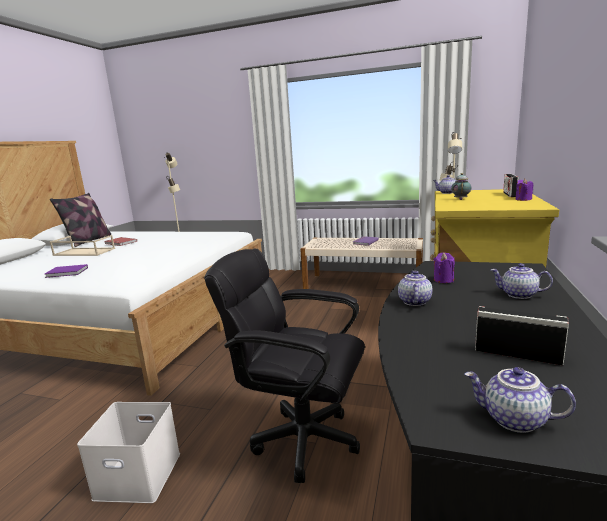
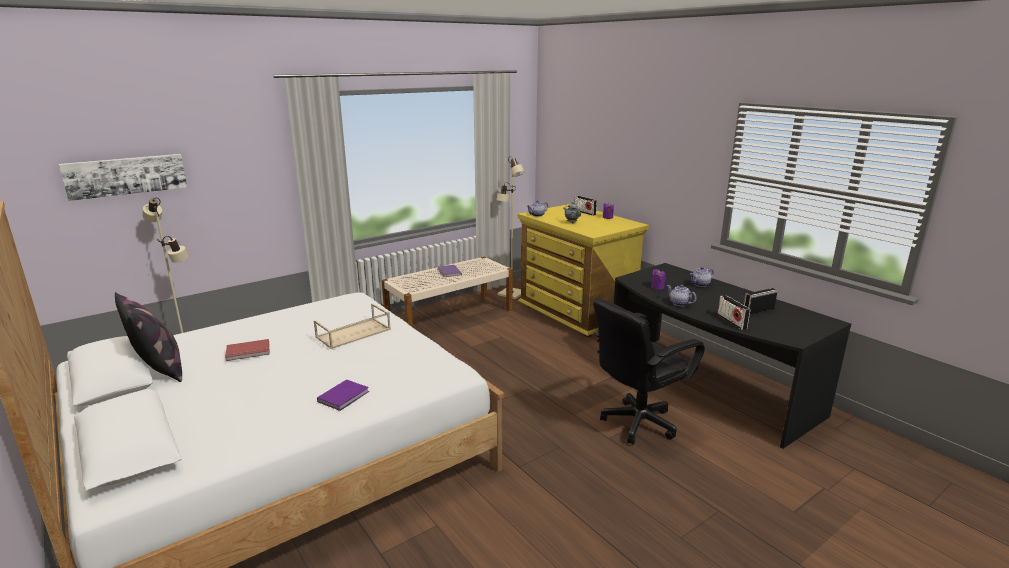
camera: 55 degrees left, 5 degrees up
(83, 252) = (247, 378): beige tray -> beige tray (353, 333)
(136, 476) = (608, 497): white storage box -> none
(168, 140) = (126, 176): none -> picture
(417, 346) = (732, 322): none -> radio
(513, 420) = (801, 330): teapot -> none

